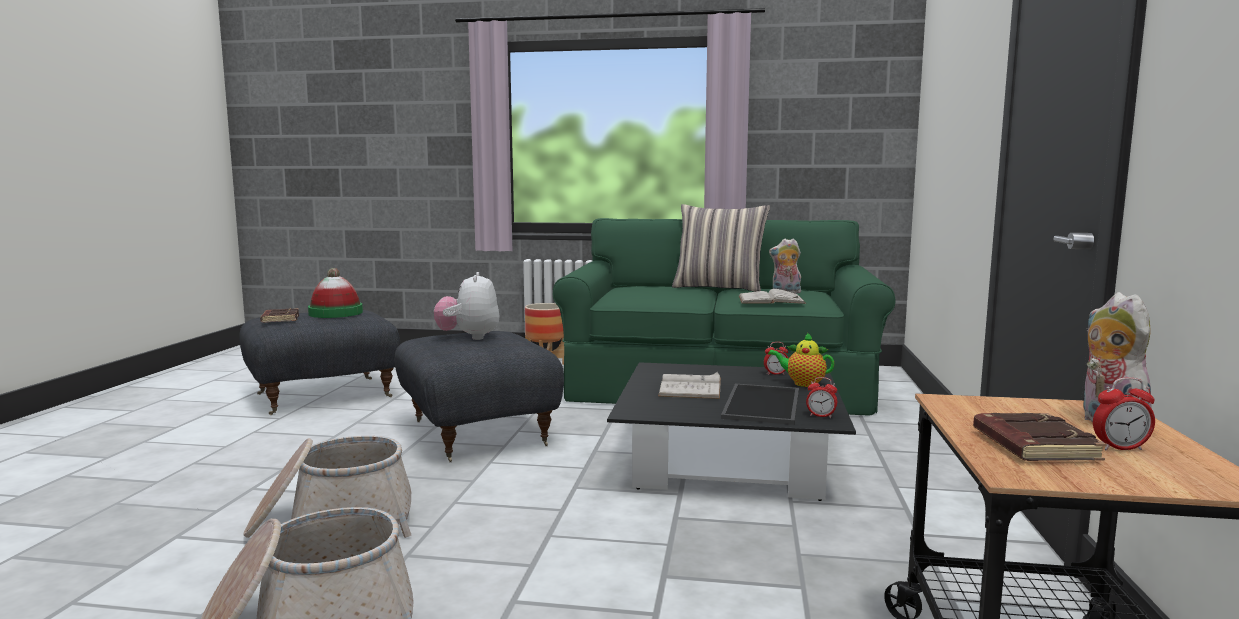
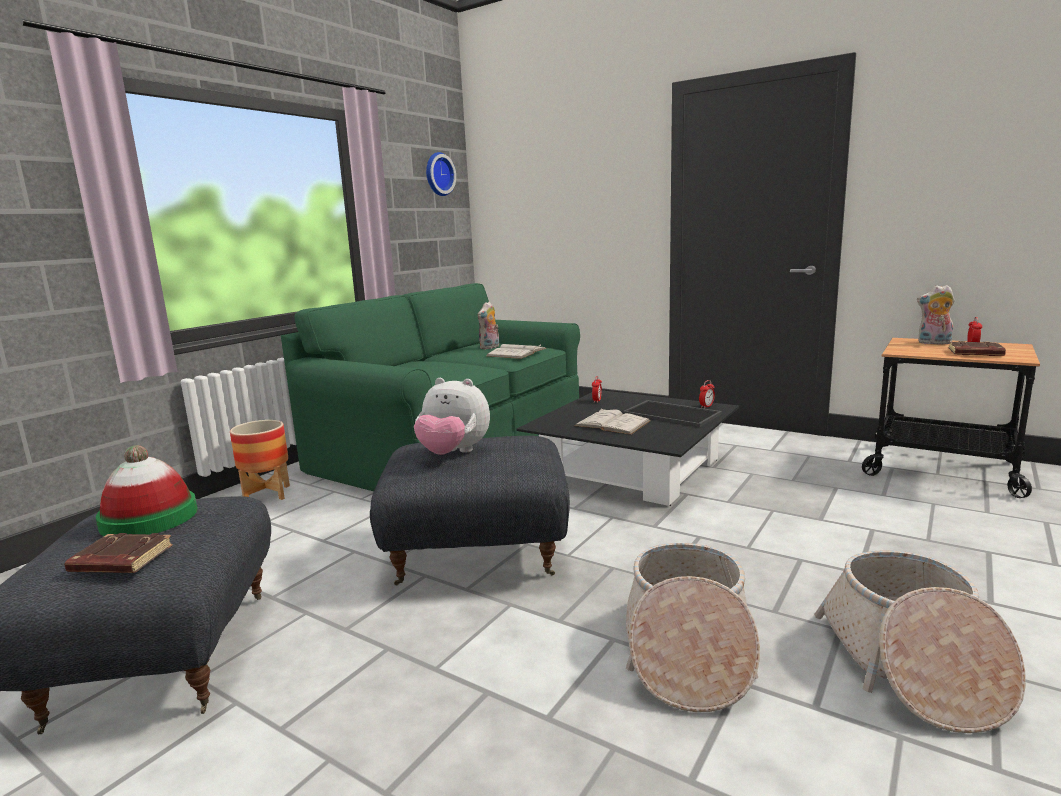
camera: 65 degrees left, 5 degrees up
(719, 288) = (434, 357): pillow -> none
(802, 383) = (628, 399): teapot -> none
(858, 90) = (438, 174): none -> wall clock

